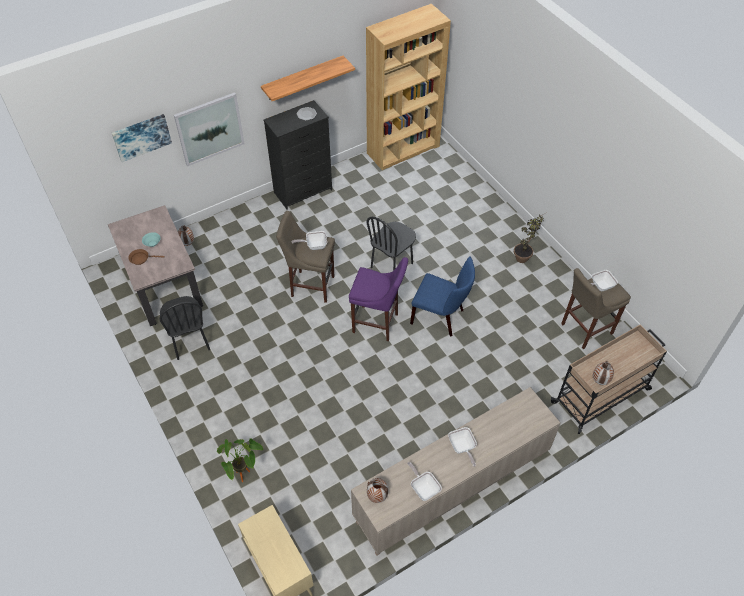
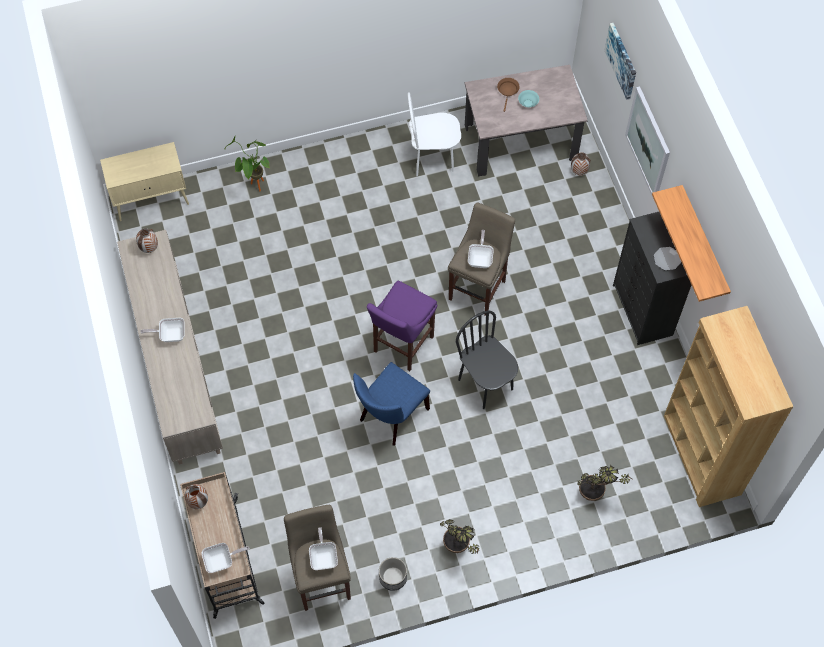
camera: 105 degrees right, 10 degrees up
(190, 342) = (432, 159): black chair -> white chair
(423, 488) = (142, 289): frying pan -> frying pan (222, 561)
(452, 194) = (596, 495): none -> potted plant
(562, 288) = (392, 577): none -> planter

